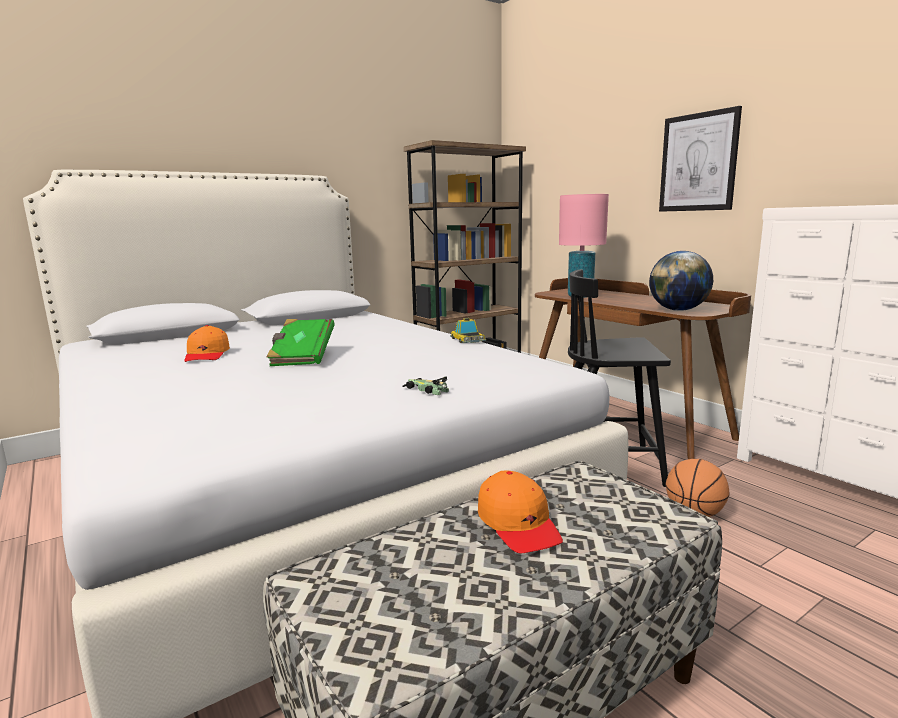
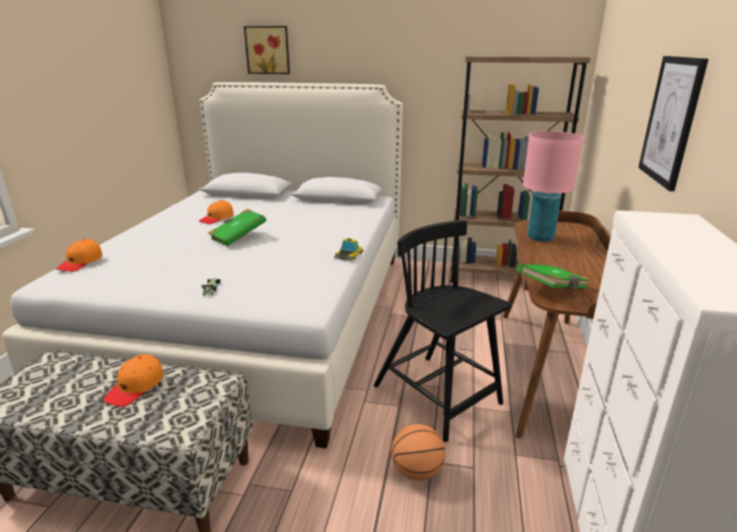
camera: 45 degrees right, 10 degrees up
(125, 434) = (81, 262): none -> orange cap
(146, 126) = (268, 50): none -> picture
(678, 310) = (552, 289): globe -> green book

